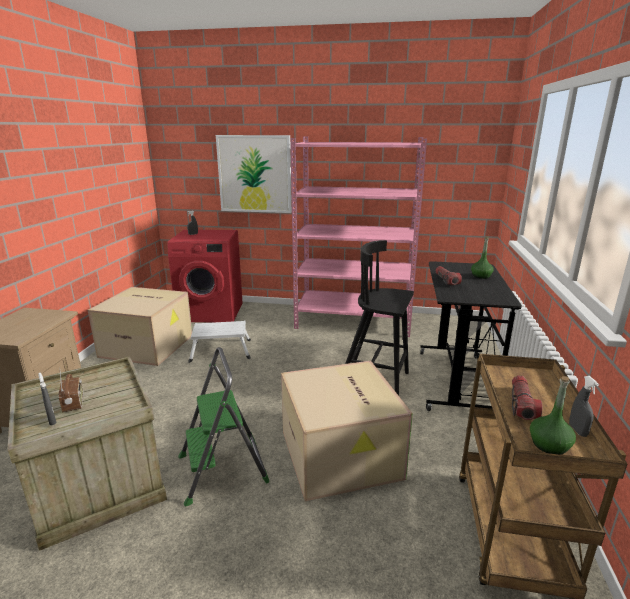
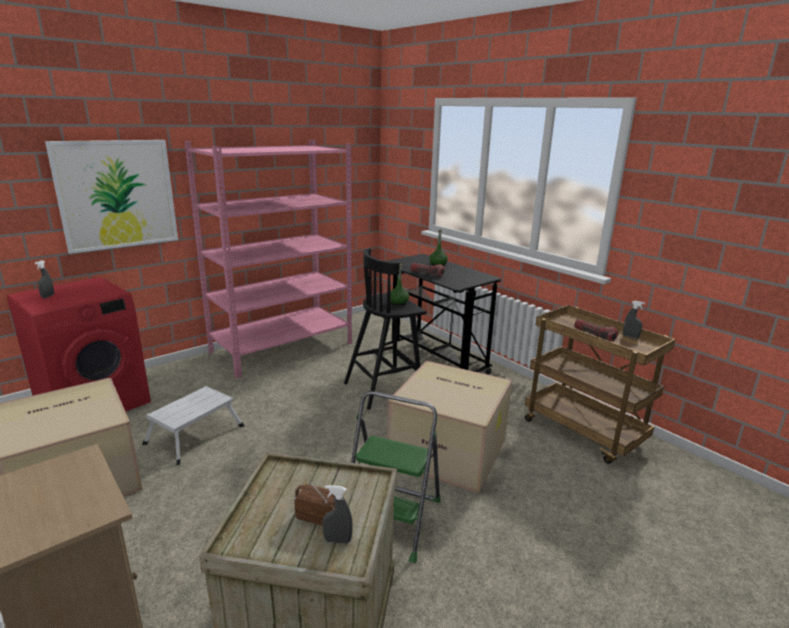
camera: 50 degrees left, 0 degrees up
(549, 445) = (637, 348): green bottle -> green bottle (398, 303)

